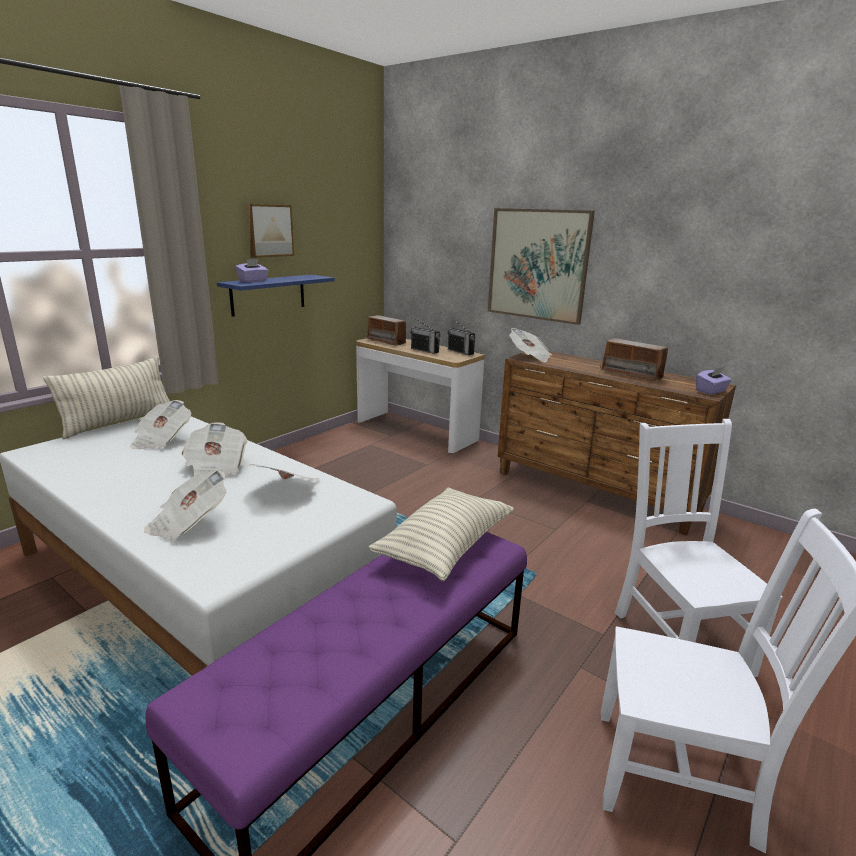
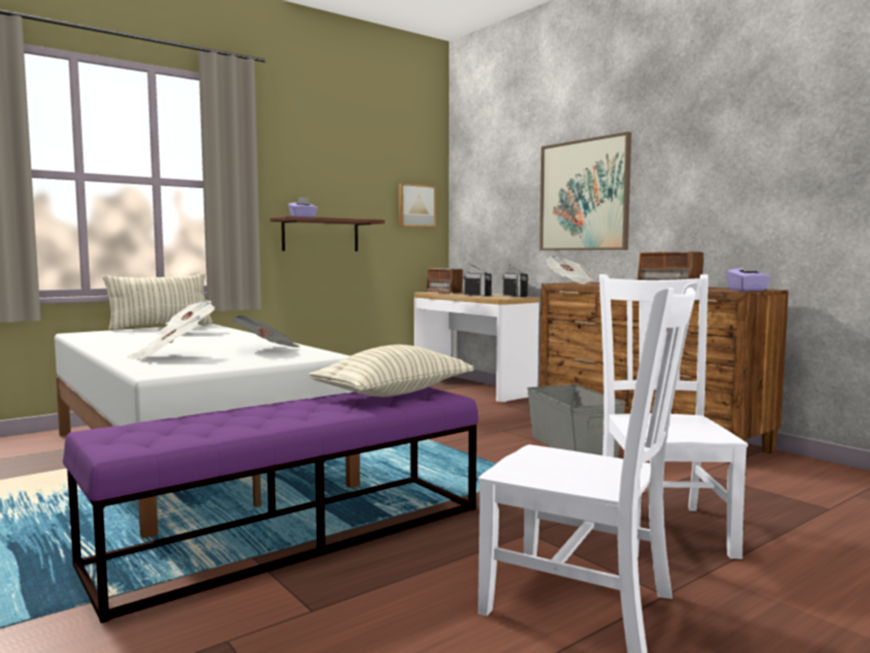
camera: 15 degrees right, 15 degrees down
(215, 468) = (216, 342): newspaper -> none
(268, 294) = (320, 235): blue shelf -> brown shelf
(269, 230) = (325, 177): picture -> picture (415, 206)
(547, 520) = (572, 446): none -> grey storage box

